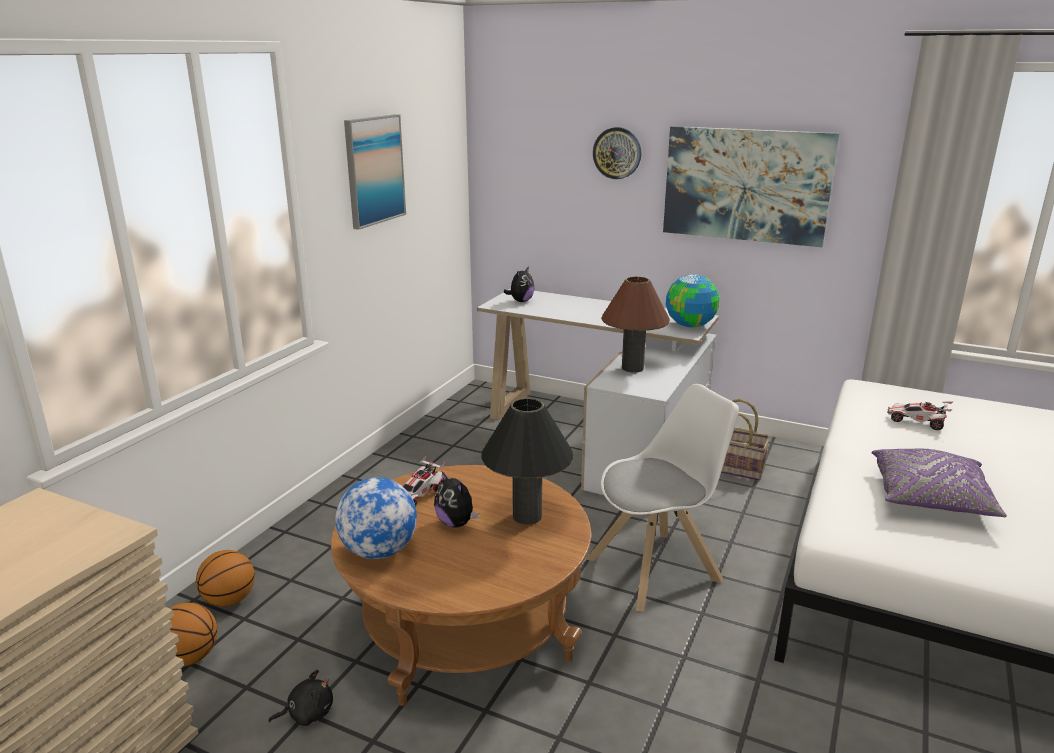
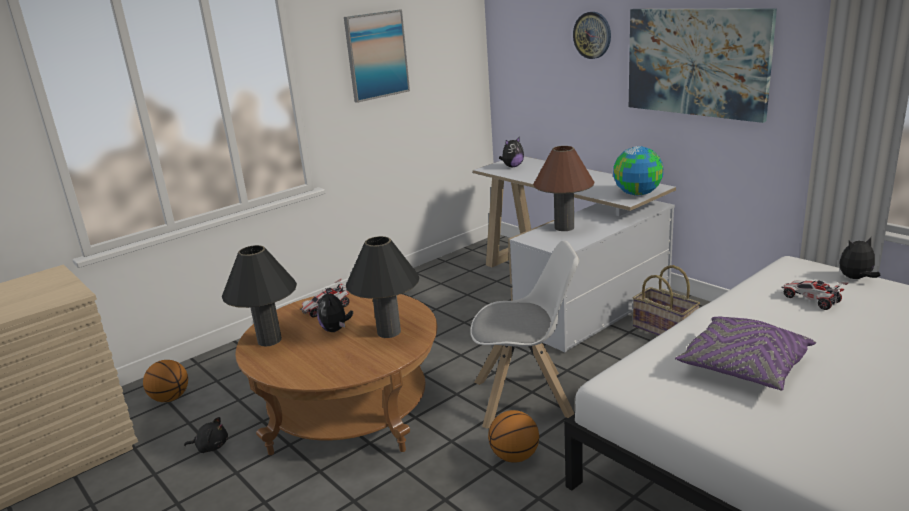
camera: 25 degrees right, 0 degrees up
(229, 600) = (216, 367): basketball -> basketball (514, 456)
(379, 551) = (269, 340): globe -> black table lamp
(930, 396) = (856, 278): none -> plush toy

